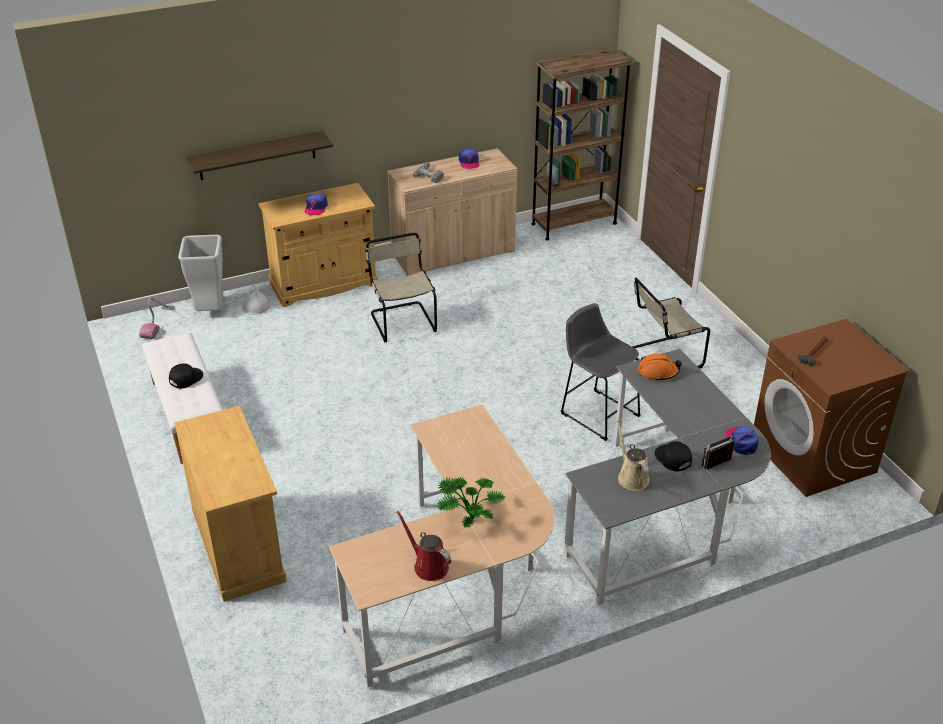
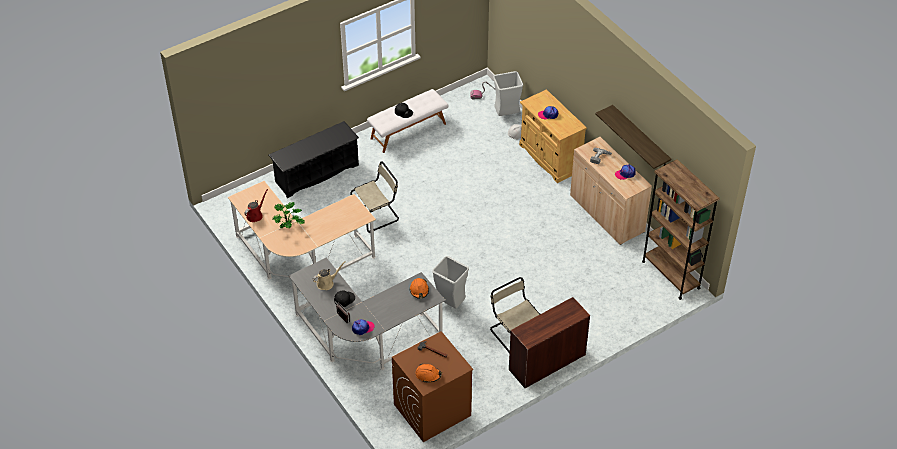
camera: 80 degrees right, 10 degrees up
(238, 545) = (316, 173): beige cabinet -> black shoe rack
(257, 155) = (552, 66): shelf -> shelf (640, 137)
(402, 321) = (520, 201): beige chair -> beige chair (377, 215)
(597, 412) = (450, 303): grey stool -> grey trash can
(717, 337) = (546, 362): none -> brown desk
(865, 361) = (428, 375): none -> orange hard hat

